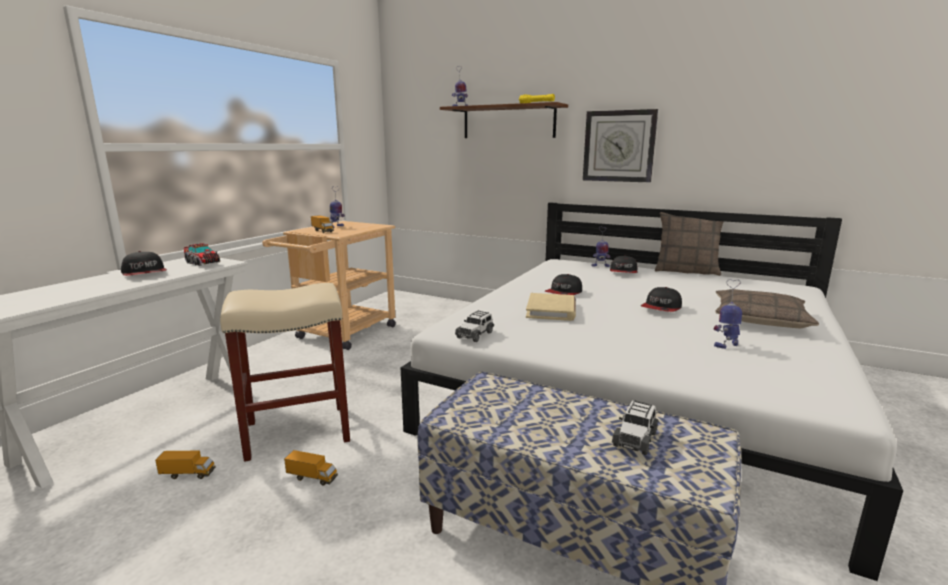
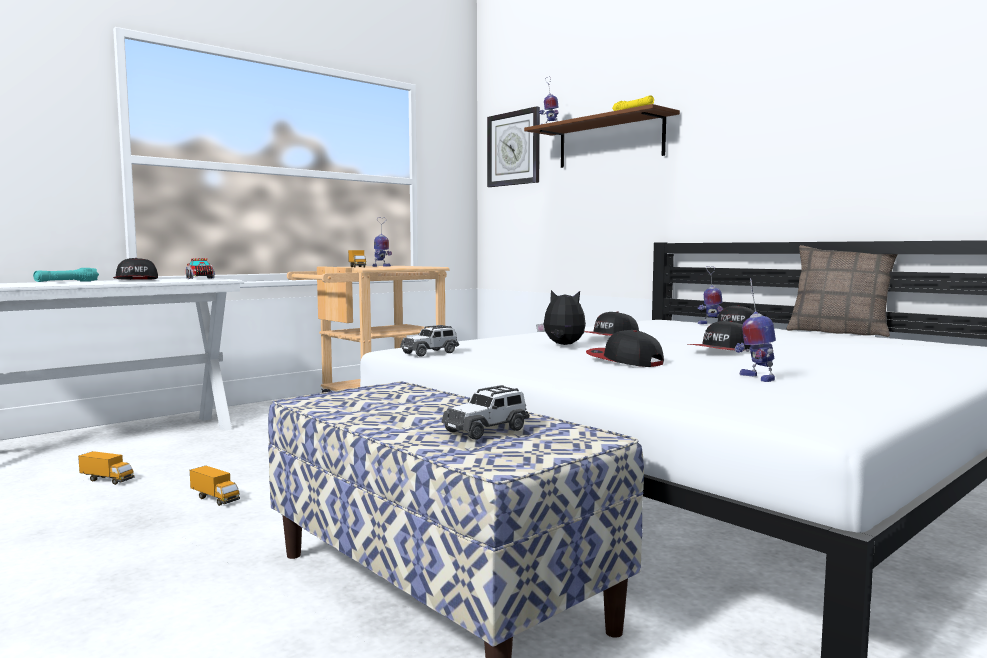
camera: 20 degrees right, 10 degrees down
(76, 286) = (67, 282): none -> turquoise flashlight
(299, 431) = (243, 465): beige stool -> none
(551, 310) = (562, 345): beige book -> plush toy
(619, 146) = (745, 158): wall clock -> wall clock (514, 148)
(620, 330) = (624, 361): none -> cap
(727, 345) = (756, 378): toy robot -> toy robot turned 105 degrees counterclockwise
(759, 318) = (864, 365): pillow -> none

